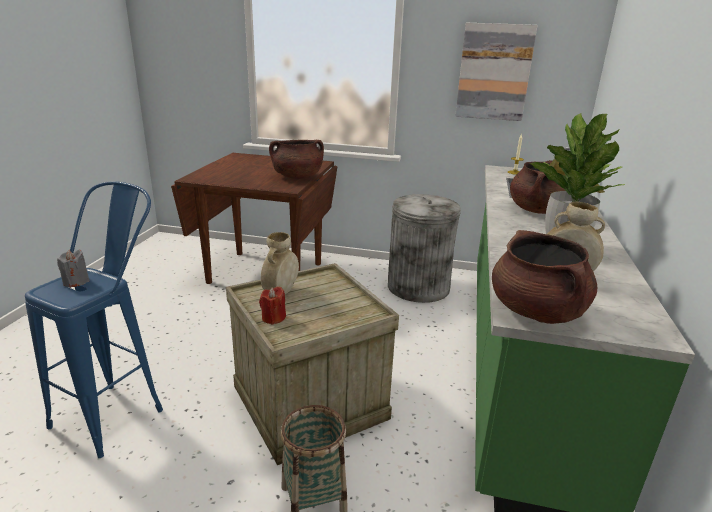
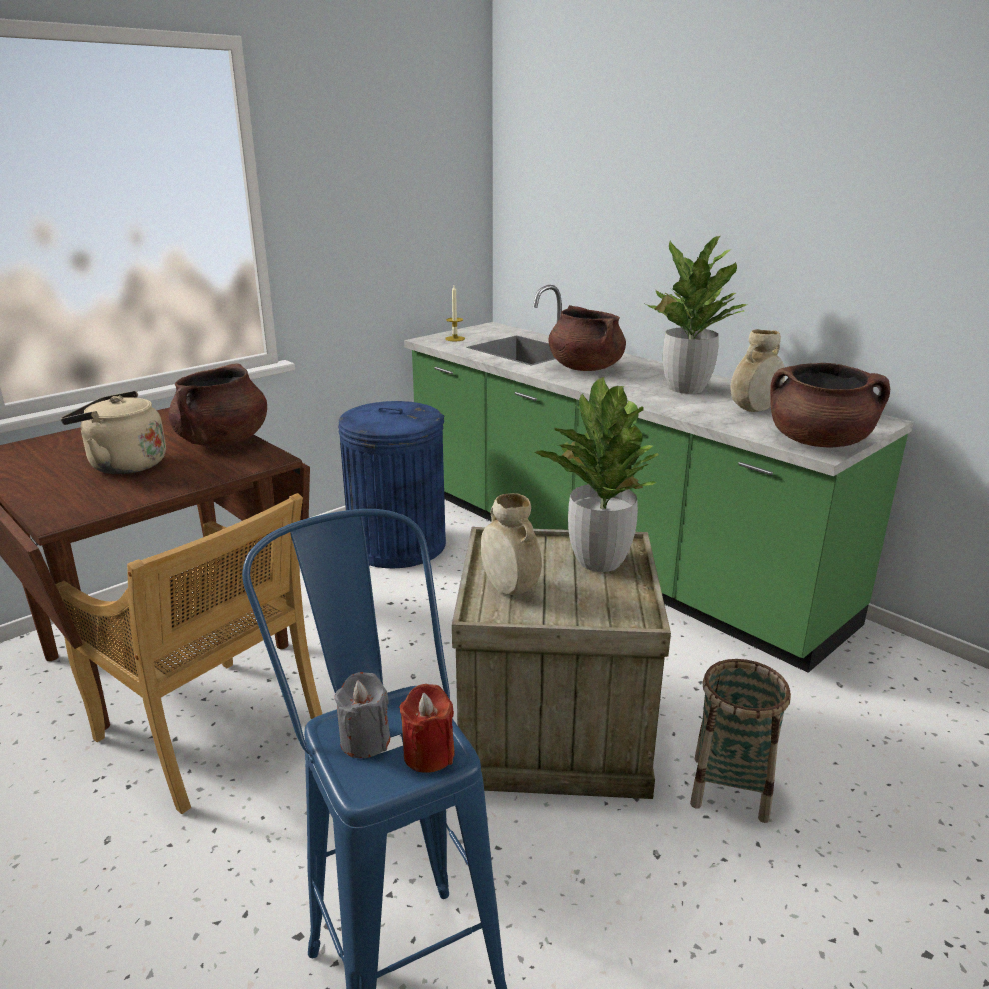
camera: 55 degrees left, 0 degrees up
(224, 305) = (211, 731): none -> beige chair
(250, 171) = (123, 465): none -> beige kettle
(273, 318) = (576, 612): red candle -> red candle (428, 754)
(343, 309) = (598, 561): none -> potted plant
(418, 287) = (398, 544): grey trash can -> blue trash can
(494, 72) = (388, 206): picture -> none

